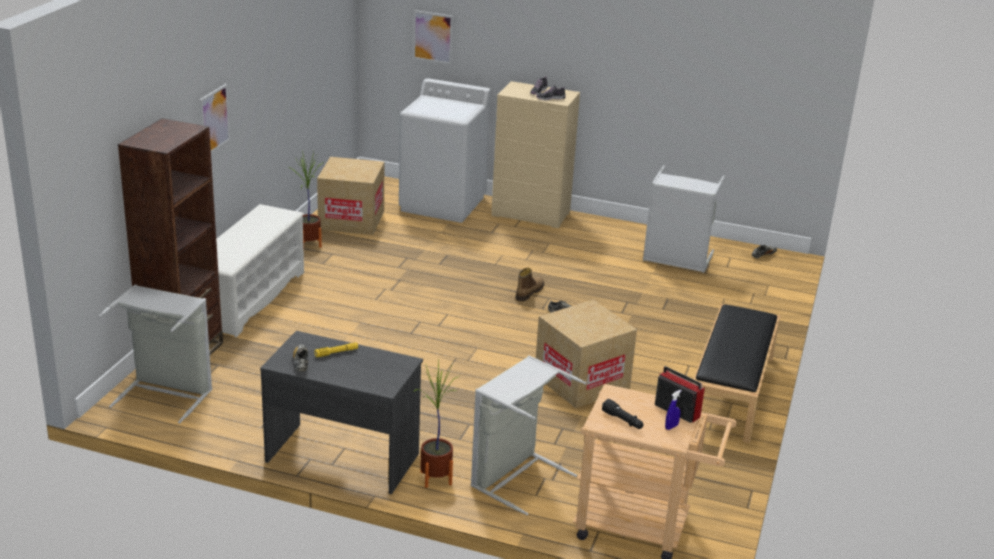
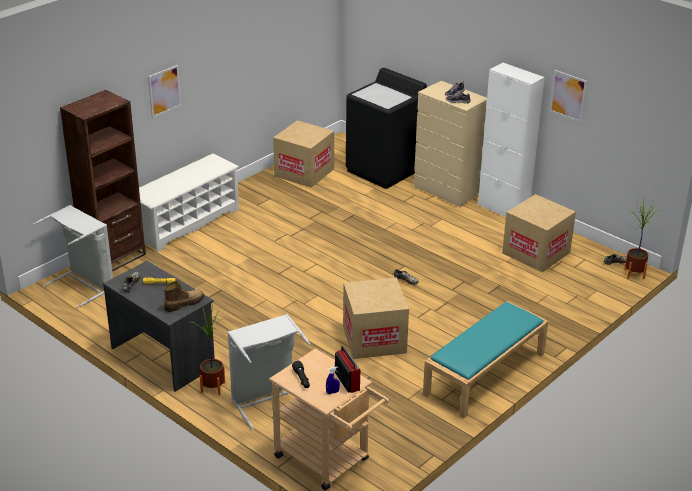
camera: 25 degrees right, 5 degrees up
(309, 244) = (259, 187): potted plant -> potted plant (634, 274)
(433, 37) = (390, 35): picture -> picture (568, 96)
(443, 204) = (384, 170): white washing machine -> black washing machine
(528, 292) = (392, 258): boot -> boot (184, 304)
(606, 223) = (503, 209): none -> white cabinet
(676, 260) = (536, 253): grey laundry basket -> cardboard box
(731, 392) = (484, 374): black bench -> turquoise bench

